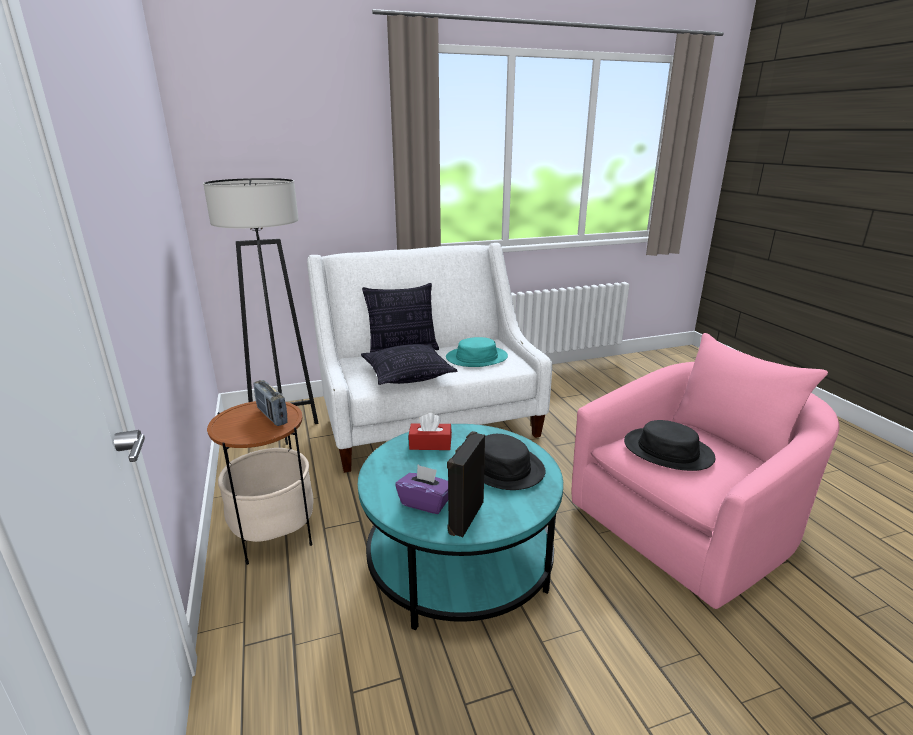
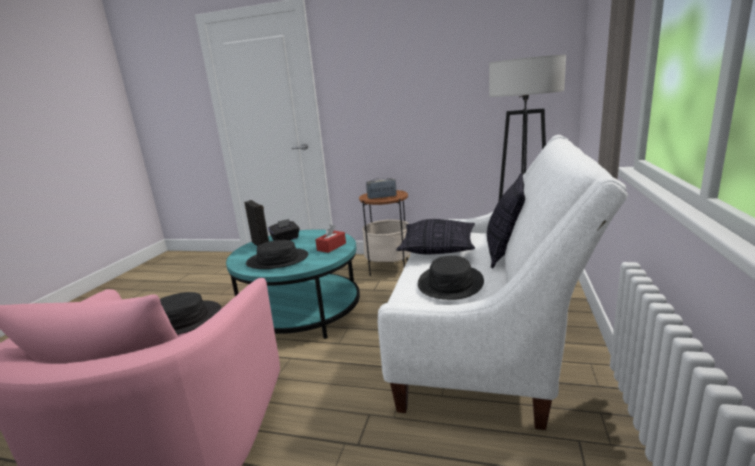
camera: 125 degrees right, 5 degrees down
(425, 502) = (285, 239): purple tissue box -> black tissue box
(476, 358) = (451, 283): turquoise hat -> black hat

